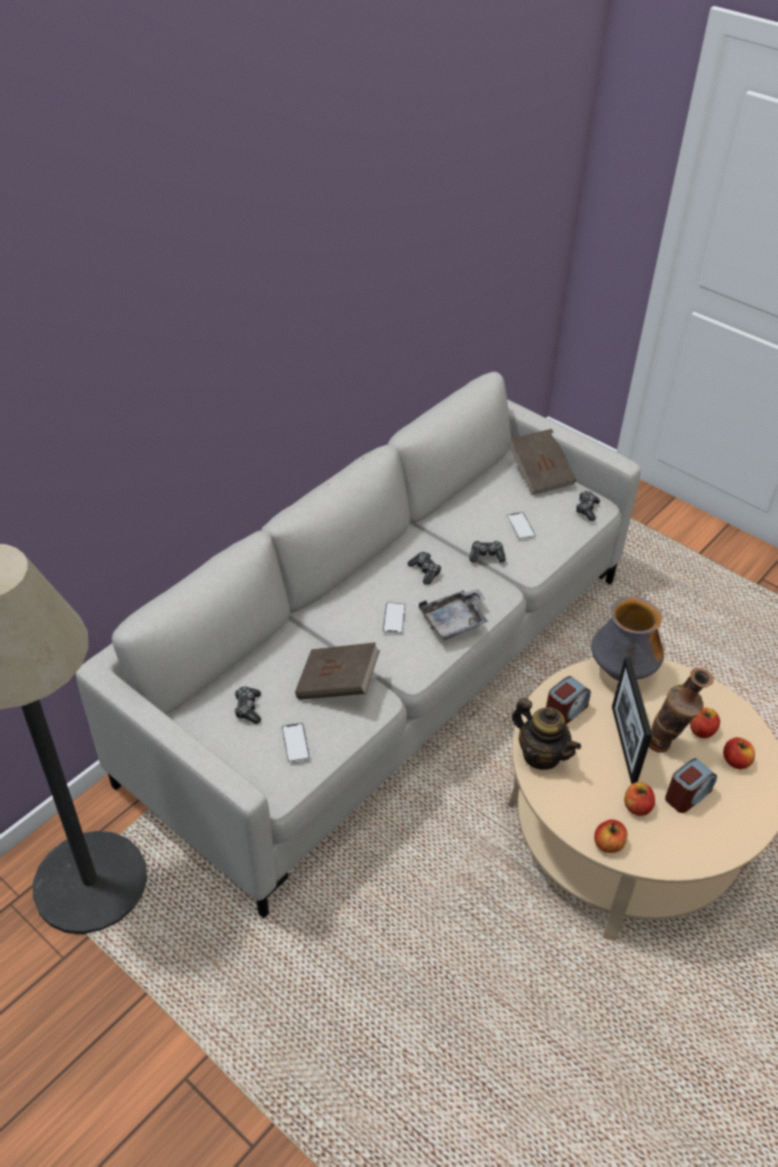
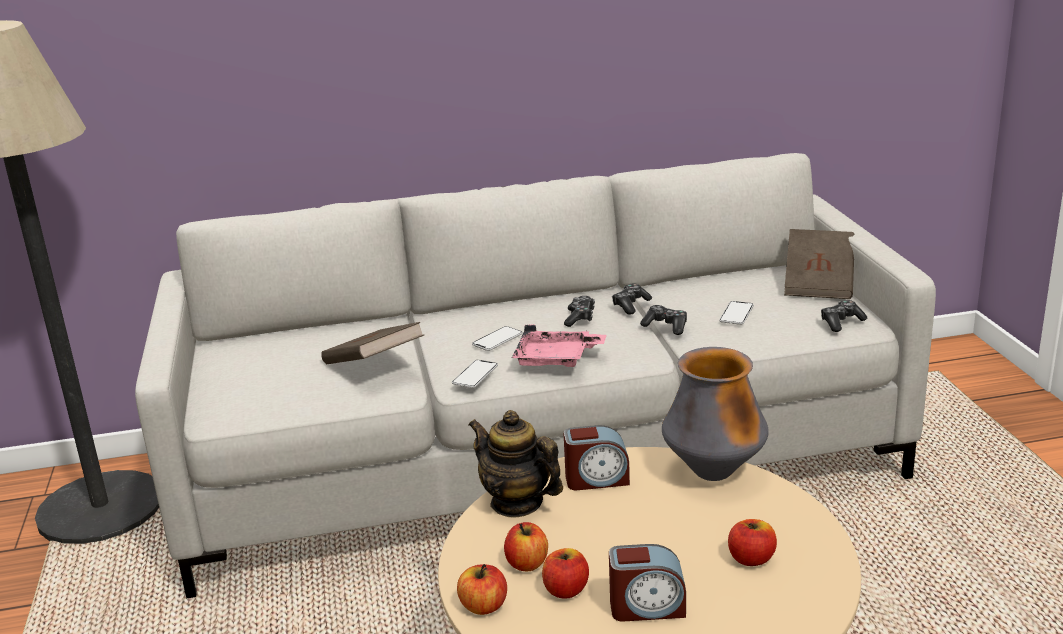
camera: 40 degrees right, 20 degrees down
(248, 708) = (275, 355): game controller -> game controller (630, 305)
(295, 743) = (276, 390): phone -> phone (475, 375)
(454, 621) = (556, 359): grey tray -> pink tray
(541, 755) = (517, 503): teapot -> teapot turned 135 degrees clockwise
(624, 744) = (629, 531): picture frame -> none
(665, 748) = (678, 555): vase -> none
(735, 761) = (761, 605): apple -> apple (527, 563)

